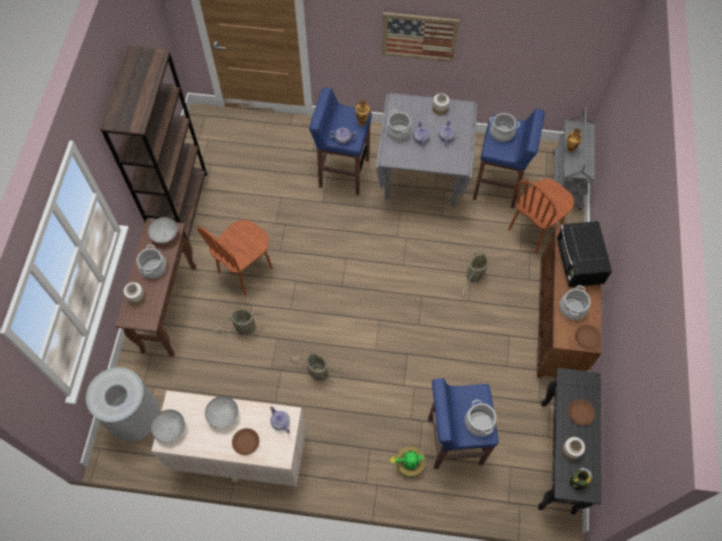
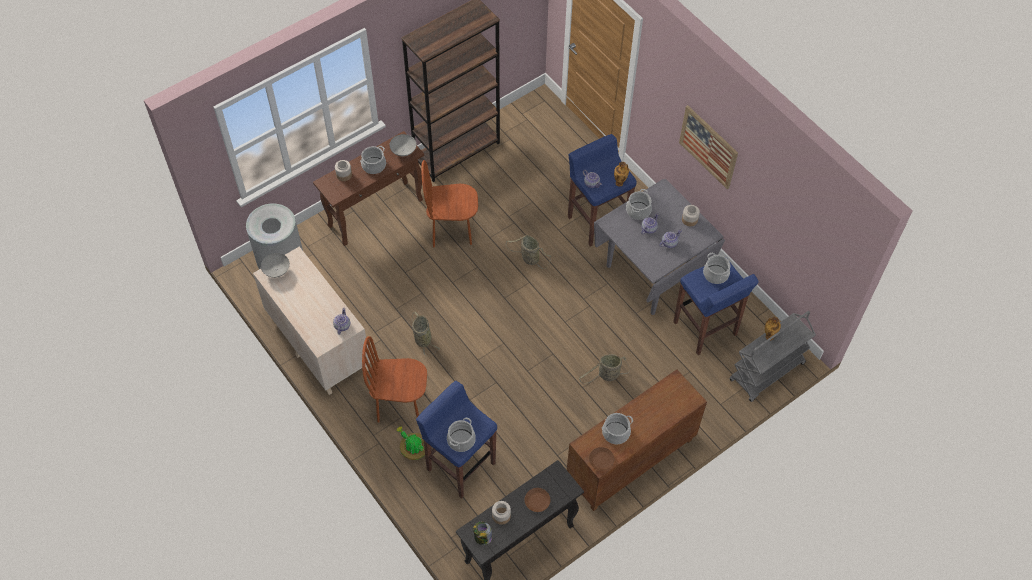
camera: 45 degrees right, 5 degrees down
(224, 415) = (314, 291): grey bowl -> none
(244, 328) = (408, 267): basket -> basket (529, 258)
(246, 442) = (309, 318): brown plate -> none
(534, 229) = (695, 384): brown chair -> brown chair (400, 404)
(578, 264) = (658, 409): black microwave -> none

